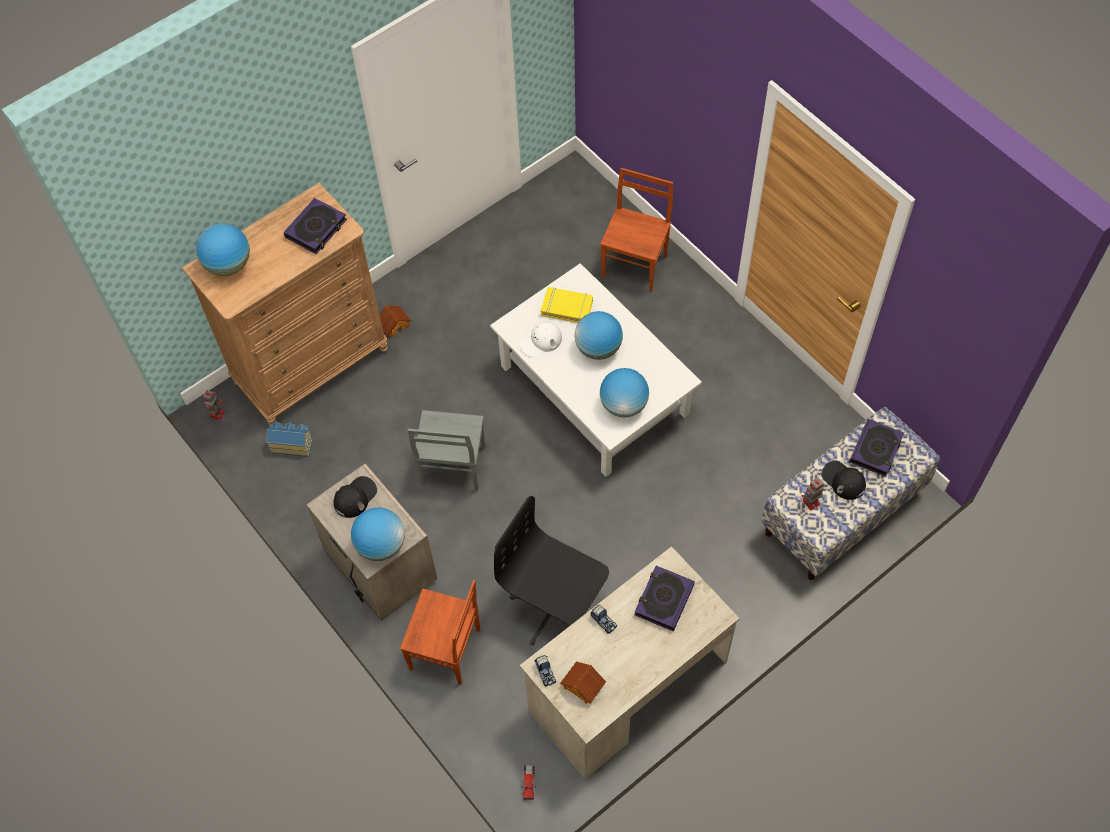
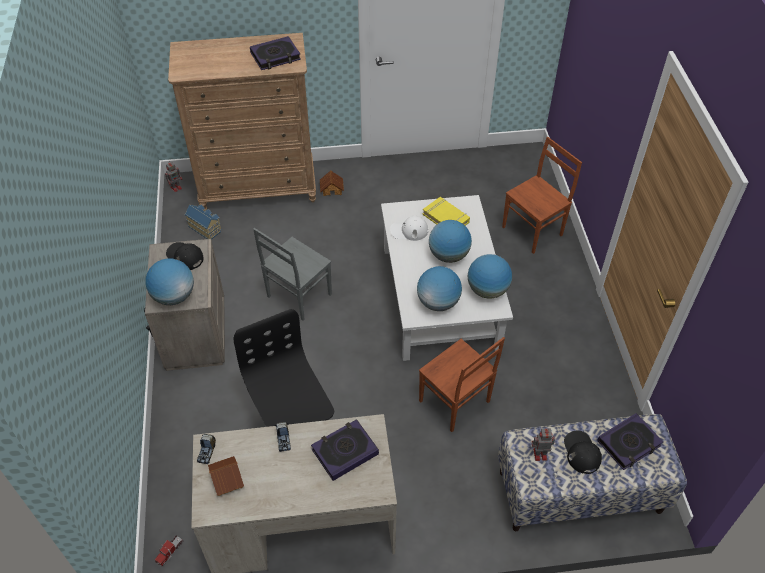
camera: 30 degrees right, 10 degrees down
(228, 265) = (200, 52): globe -> globe (487, 290)
(355, 497) = (185, 256): black cap -> black cap turned 120 degrees counterclockwise
(446, 650) = (191, 416): brown chair -> brown chair (454, 402)

